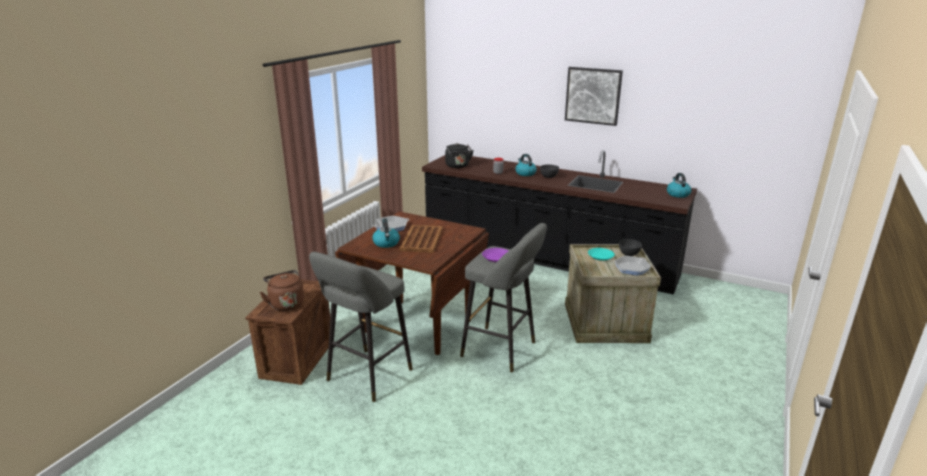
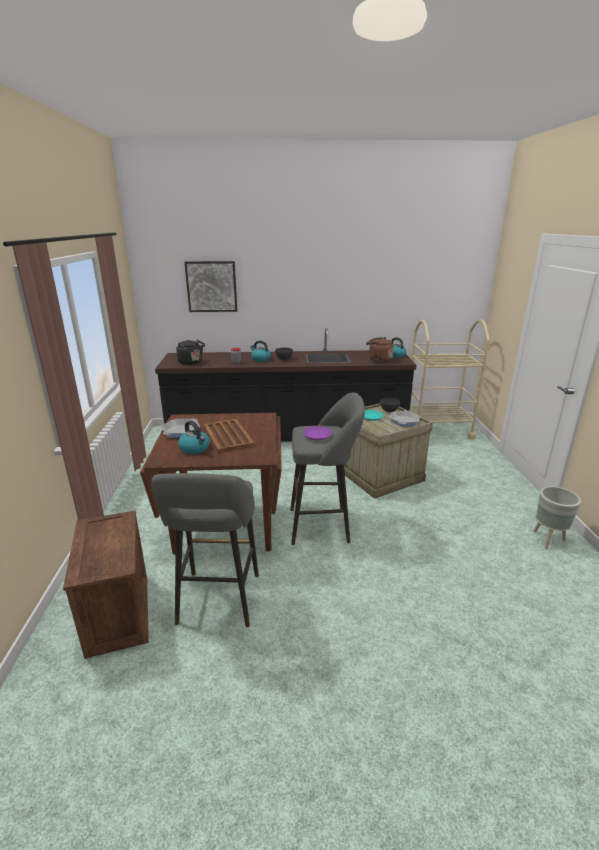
camera: 30 degrees left, 0 degrees up
(286, 303) = (106, 551): brown kettle -> brown kettle (378, 360)
(593, 95) = (308, 280): picture -> picture (211, 286)
(727, 295) = (437, 430): none -> beige cart
(731, 444) = (548, 540): none -> grey planter

